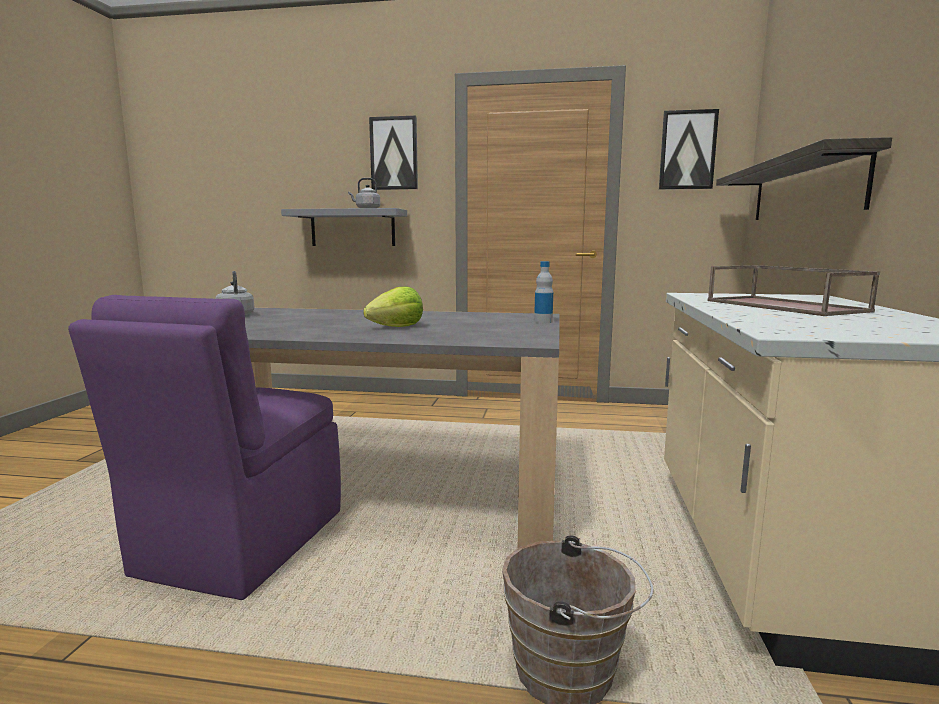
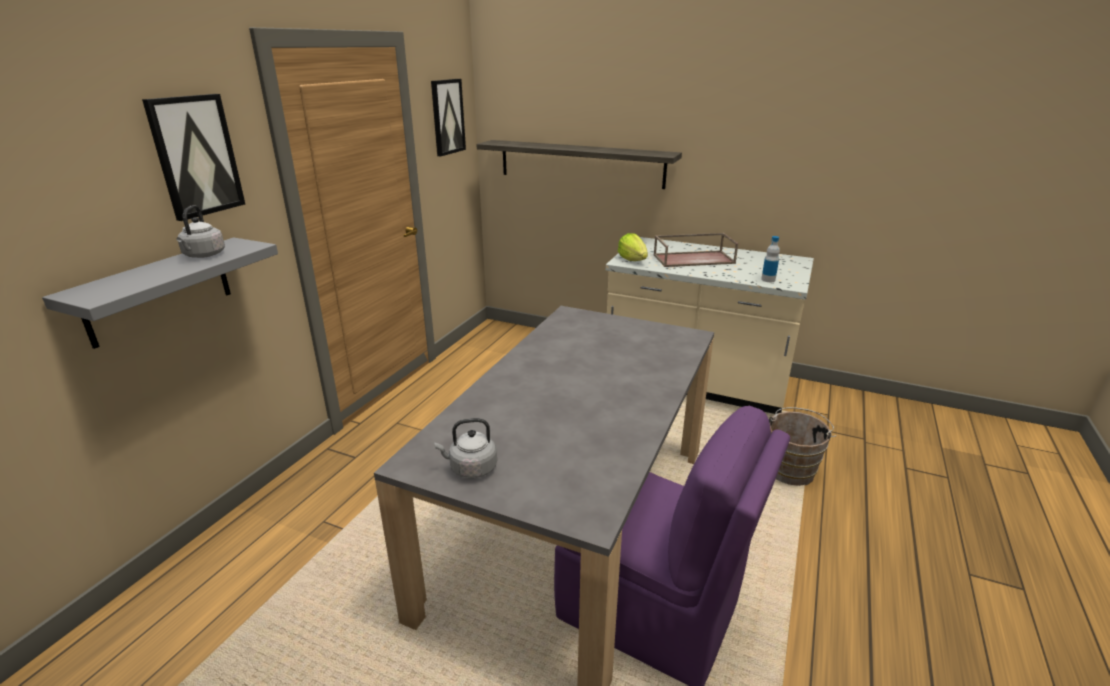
camera: 75 degrees left, 15 degrees up
(397, 327) = (612, 374): lettuce -> lettuce (633, 260)
(543, 322) = (605, 318): bottle -> bottle (768, 280)

